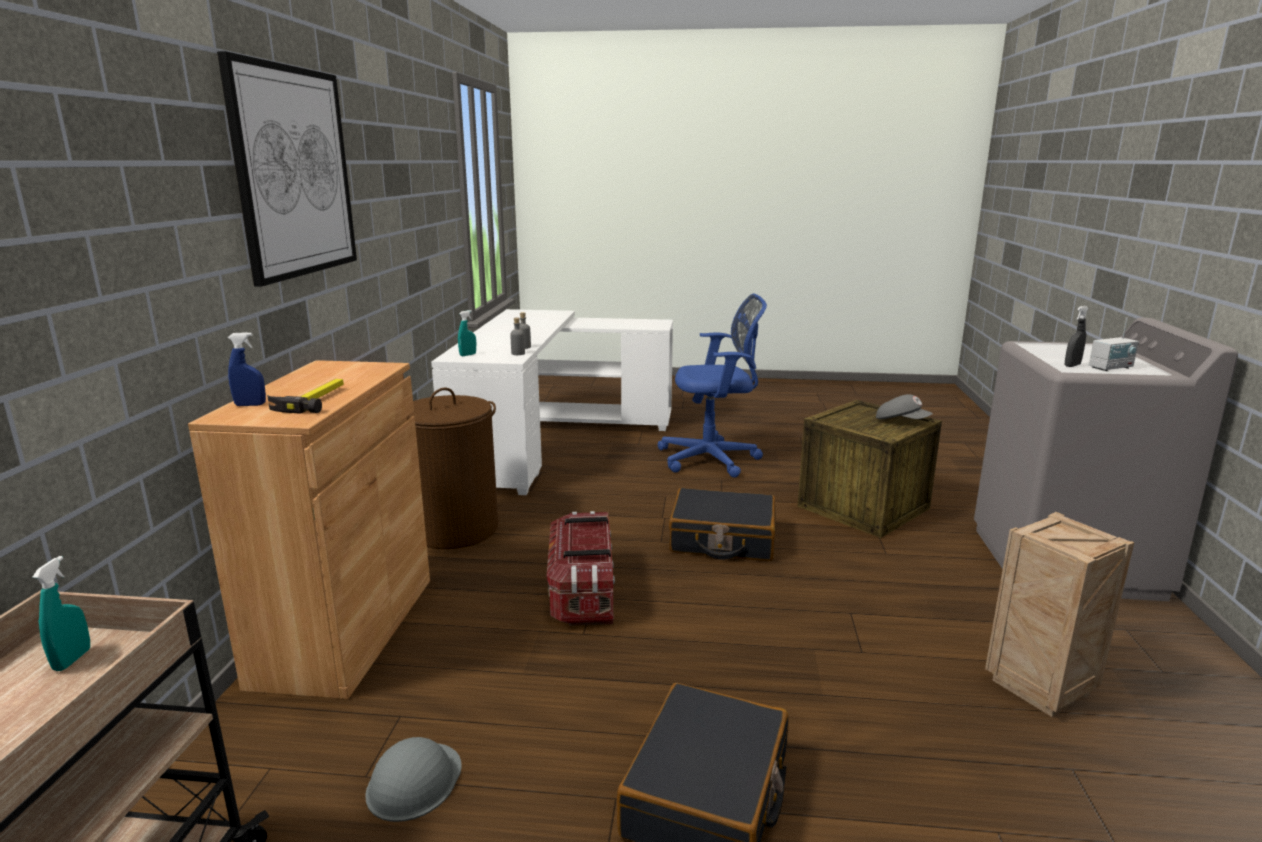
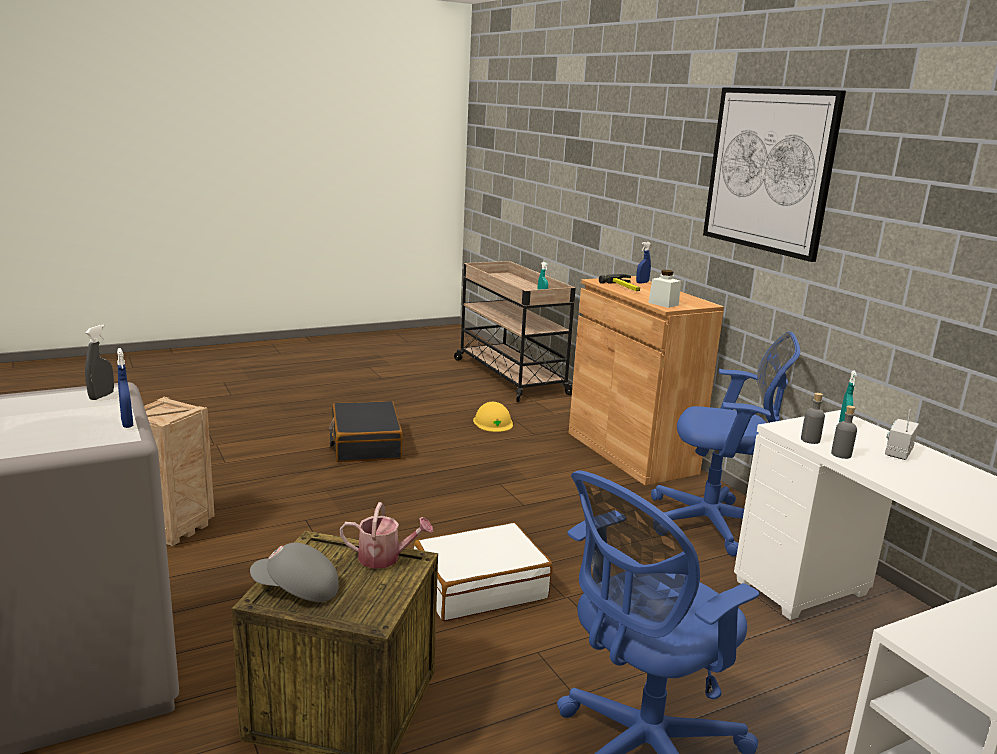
camera: 145 degrees right, 0 degrees up
(373, 370) = (663, 304): none -> white jar
(414, 781) = (493, 422): grey hard hat -> yellow hard hat
(454, 529) = (714, 525): brown laundry basket -> blue office chair
(583, 592) = (536, 506): storage box -> none
(722, 540) = (479, 587): black suitcase -> white suitcase
(840, 421) = (385, 558): none -> watering can
(1031, 349) = (127, 424): none -> blue spray bottle
(1111, 368) = (55, 399): radio -> radio (898, 452)

